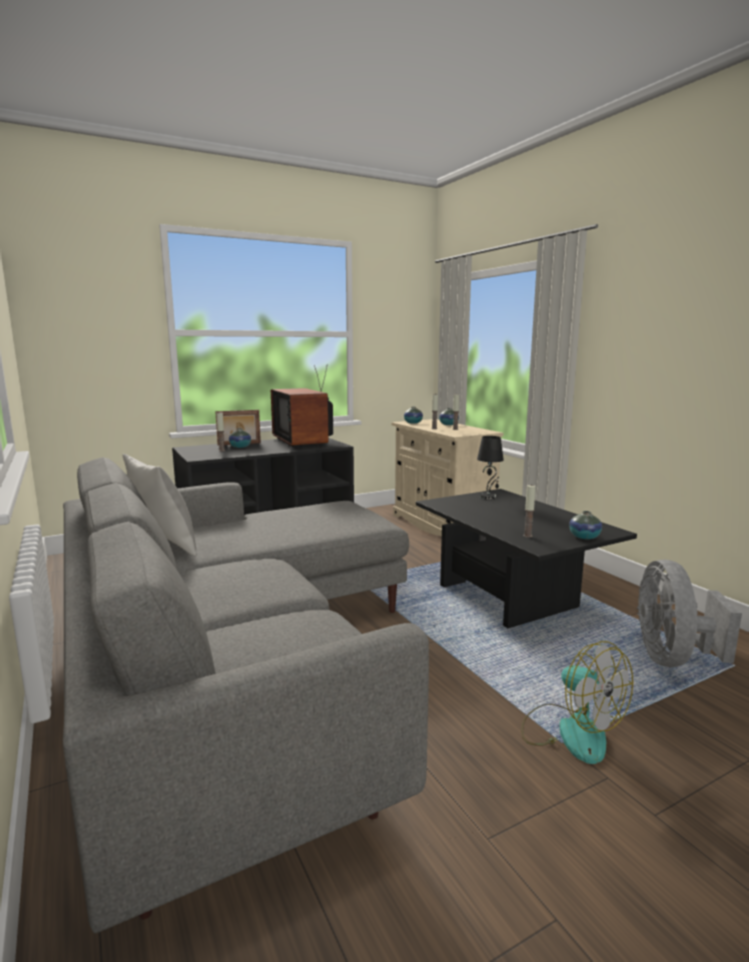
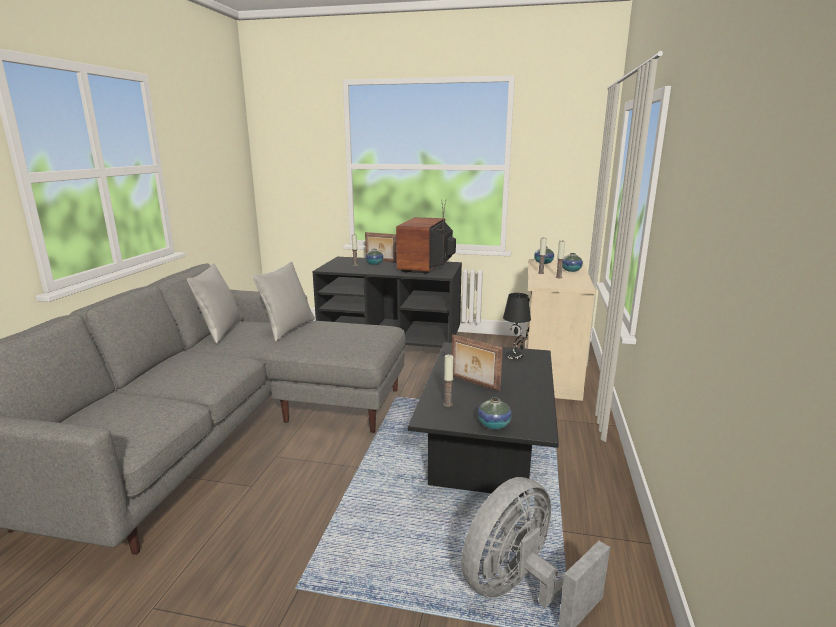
camera: 40 degrees right, 5 degrees up
(247, 525) = (288, 329): none -> grey pillow
(509, 519) = (474, 383): none -> picture frame
(570, 731) = (316, 586): fan -> none

